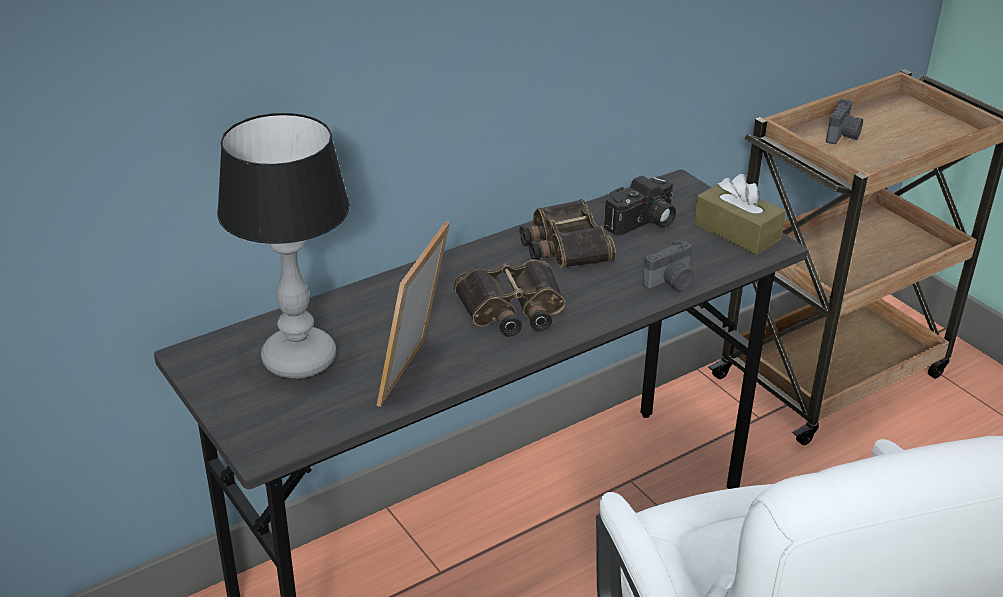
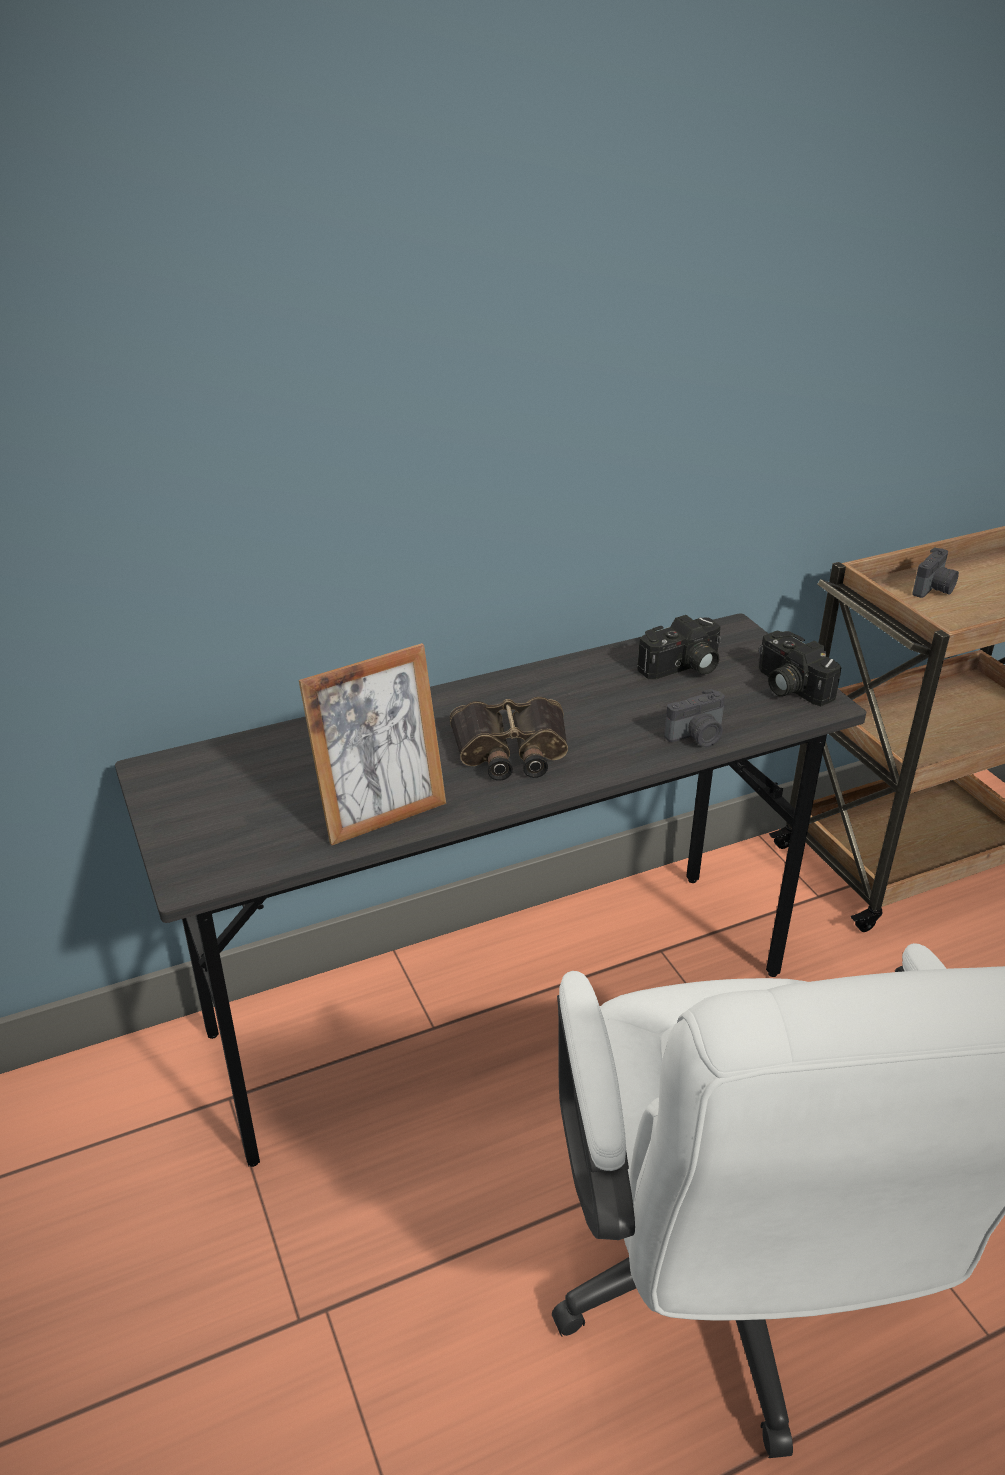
camera: 10 degrees right, 0 degrees up
(298, 358) = (262, 783): table lamp -> none
(415, 375) = (381, 814): picture frame -> picture frame turned 150 degrees counterclockwise
(564, 245) = (587, 685): binoculars -> none
(737, 232) = (788, 686): brown tissue box -> camera

